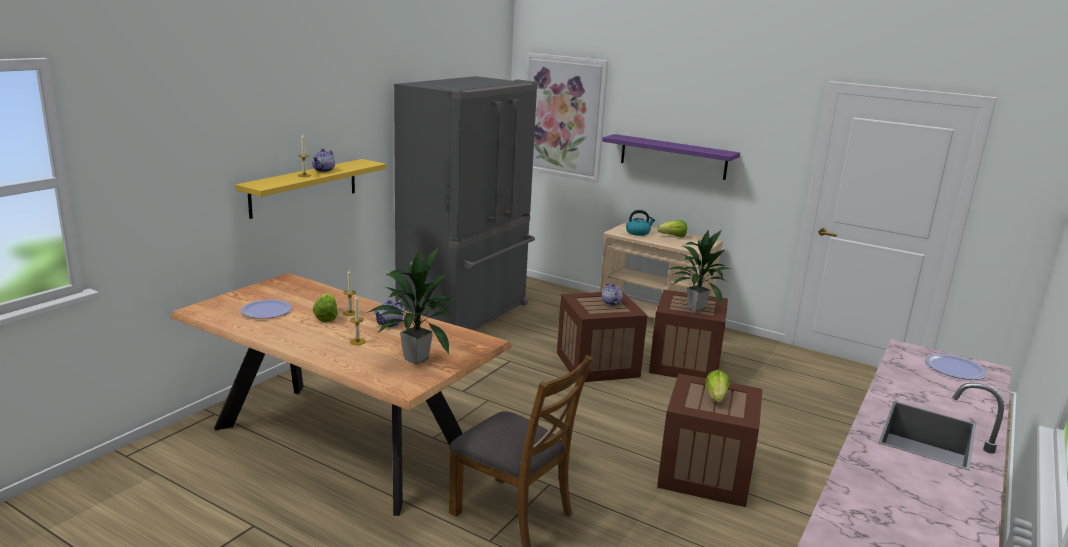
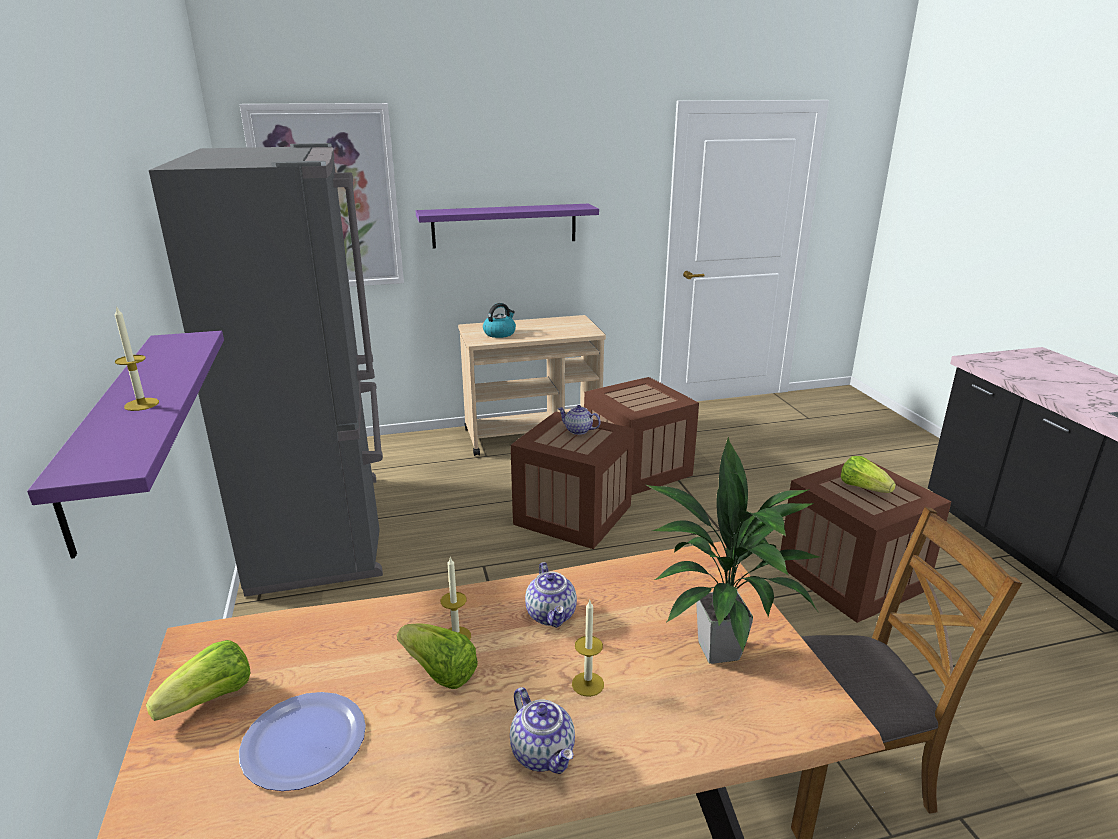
camera: 45 degrees left, 5 degrees up
(304, 187) = (113, 432): yellow shelf -> purple shelf
(324, 170) = (149, 379): teapot -> teapot (543, 753)
(673, 236) = (538, 326): lettuce -> lettuce (210, 700)
(695, 308) = (652, 400): potted plant -> none
(955, 368) = (1037, 363): plate -> none

